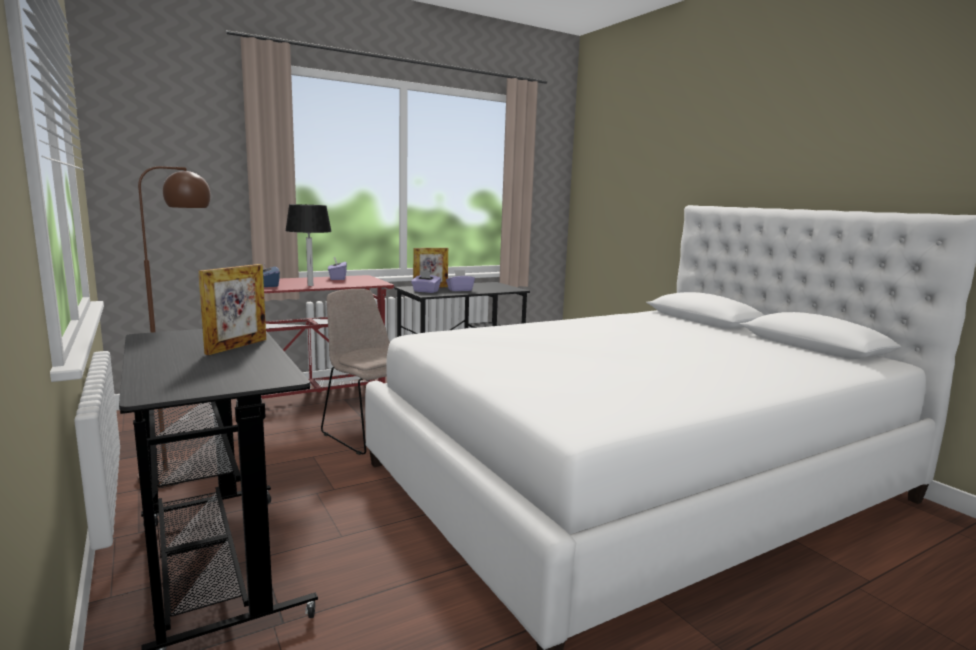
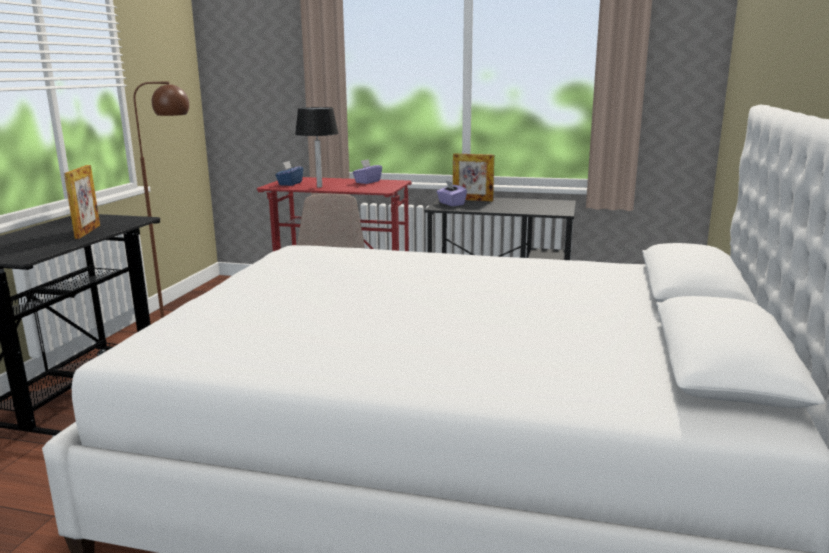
camera: 45 degrees right, 5 degrees up
(237, 346) = (88, 231): picture frame -> picture frame turned 75 degrees counterclockwise
(459, 290) = (492, 206): purple tissue box -> none

